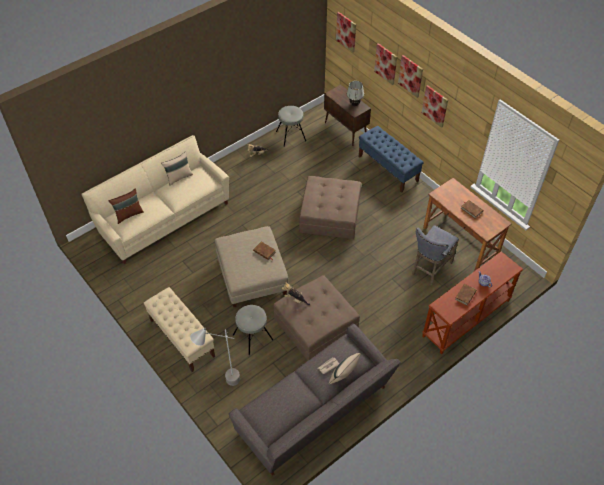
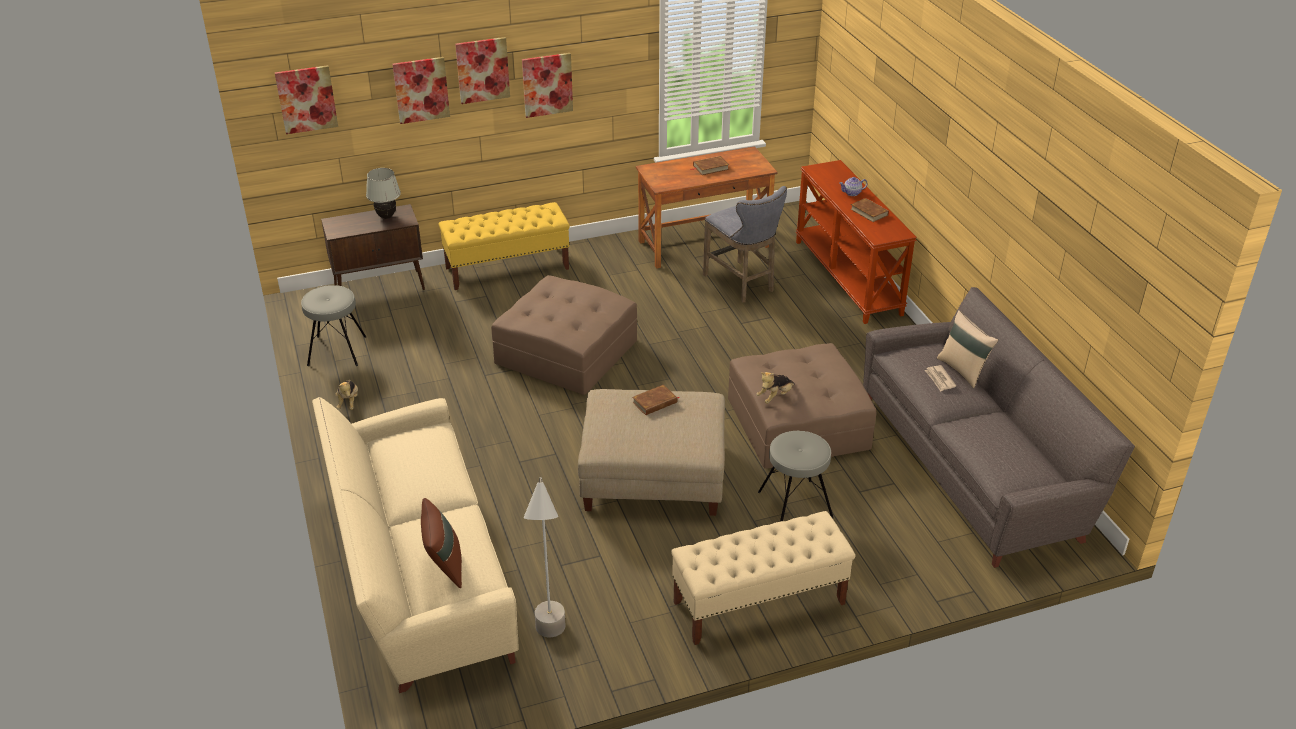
camera: 70 degrees left, 15 degrees down
(178, 177) = (386, 472): beige pillow -> none
(221, 383) = (884, 567): grey floor lamp -> grey floor lamp (551, 645)
(388, 169) = (507, 268): blue bench -> yellow bench

